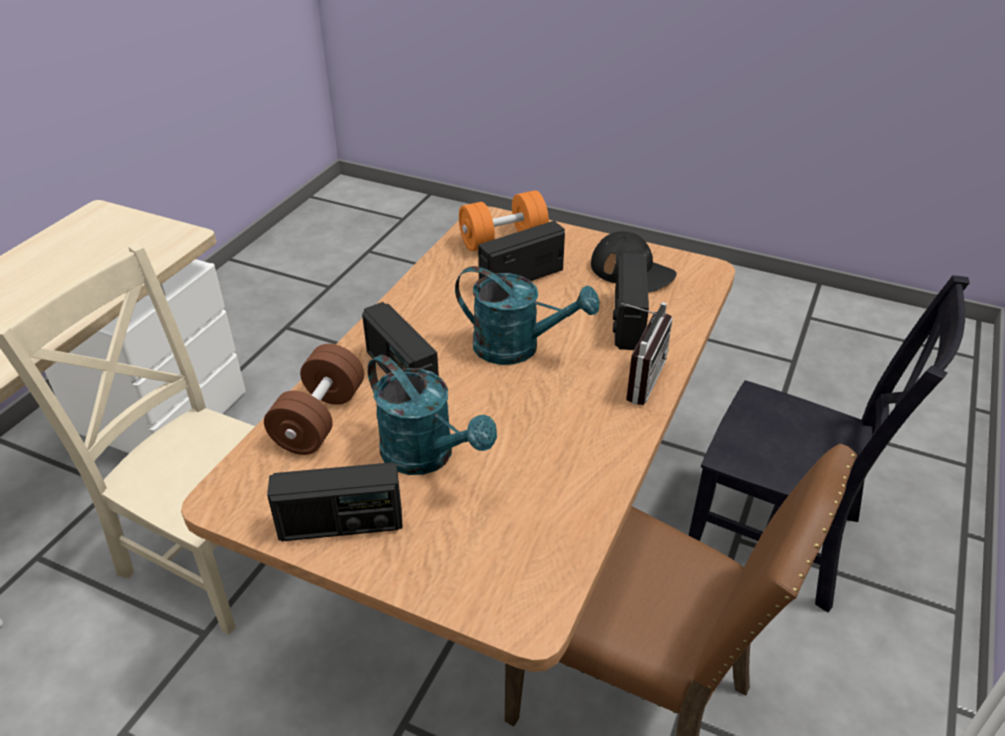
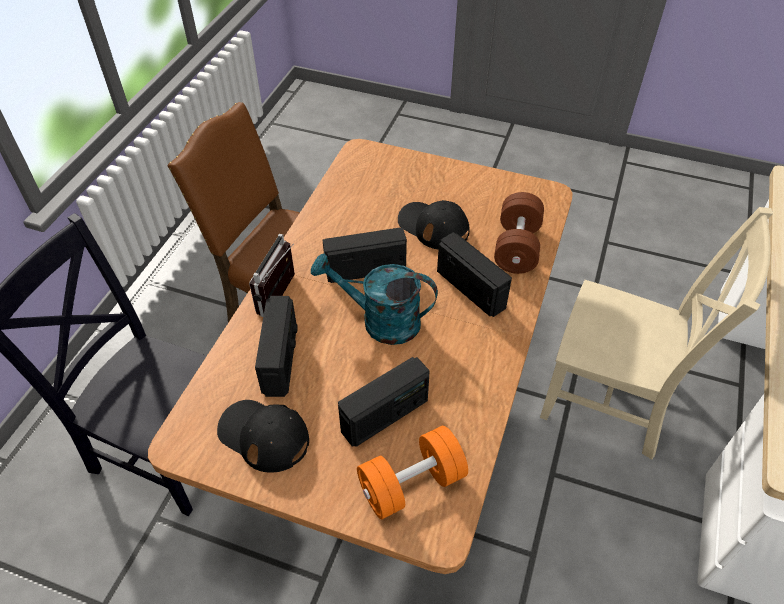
camera: 175 degrees right, 10 degrees up
(341, 525) = (472, 185): radio -> radio (365, 269)
(427, 456) = (433, 226): turquoise watering can -> black cap

